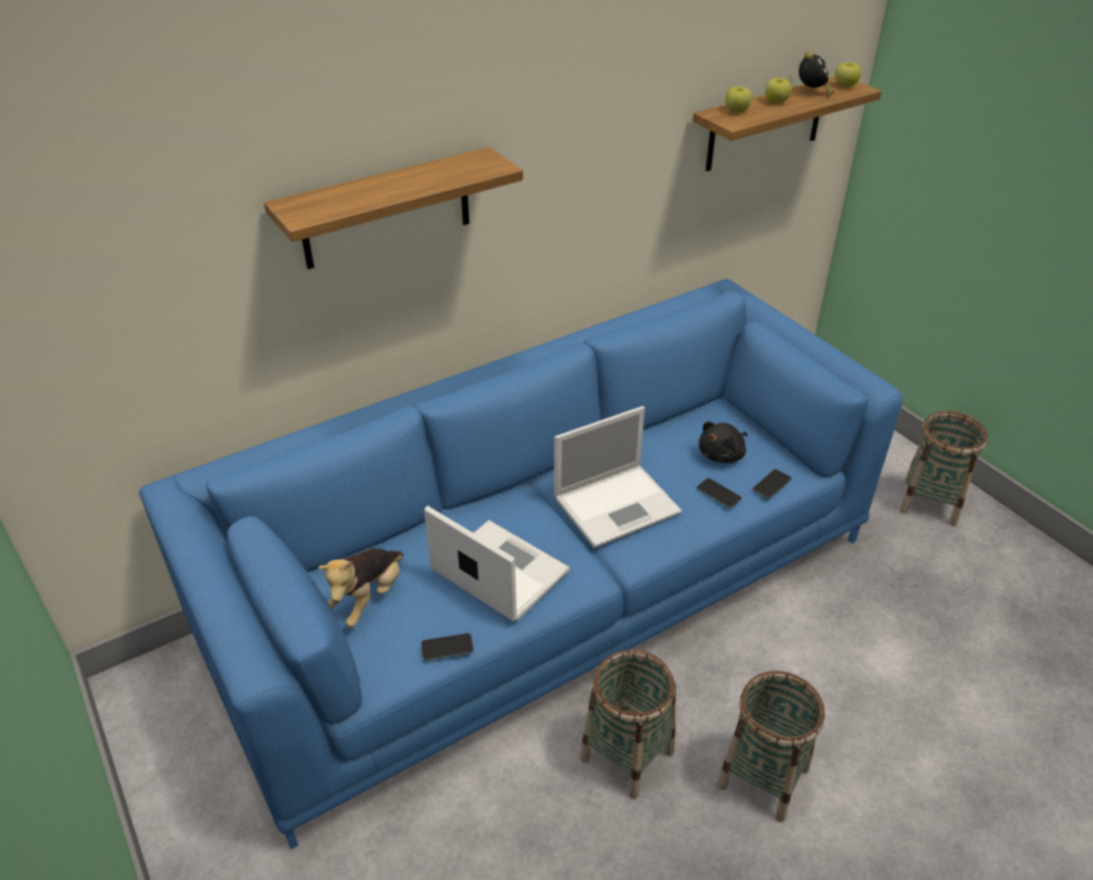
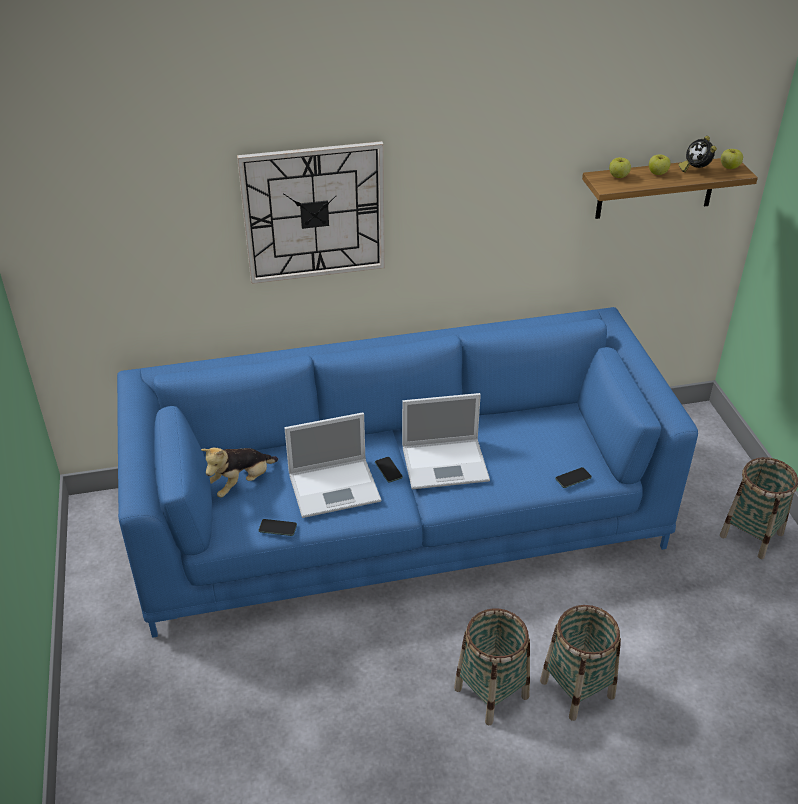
camera: 20 degrees right, 0 degrees up
(386, 209) = (314, 213): shelf -> wall clock
(497, 570) = (336, 487): laptop -> laptop turned 105 degrees clockwise
(627, 755) = (400, 648): basket -> basket (577, 689)
(718, 493) = (527, 474): phone -> phone (388, 470)
(722, 455) = (548, 447): black plush toy -> none
(812, 92) = (695, 169): alarm clock -> alarm clock turned 135 degrees clockwise

